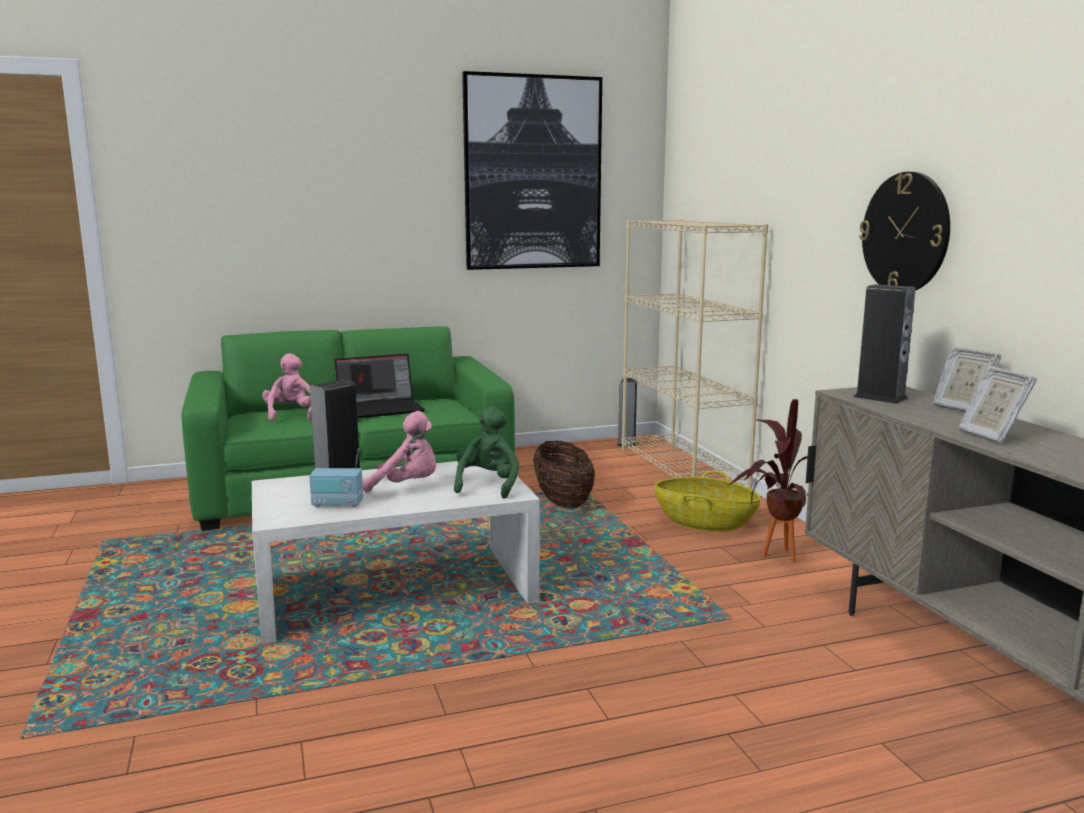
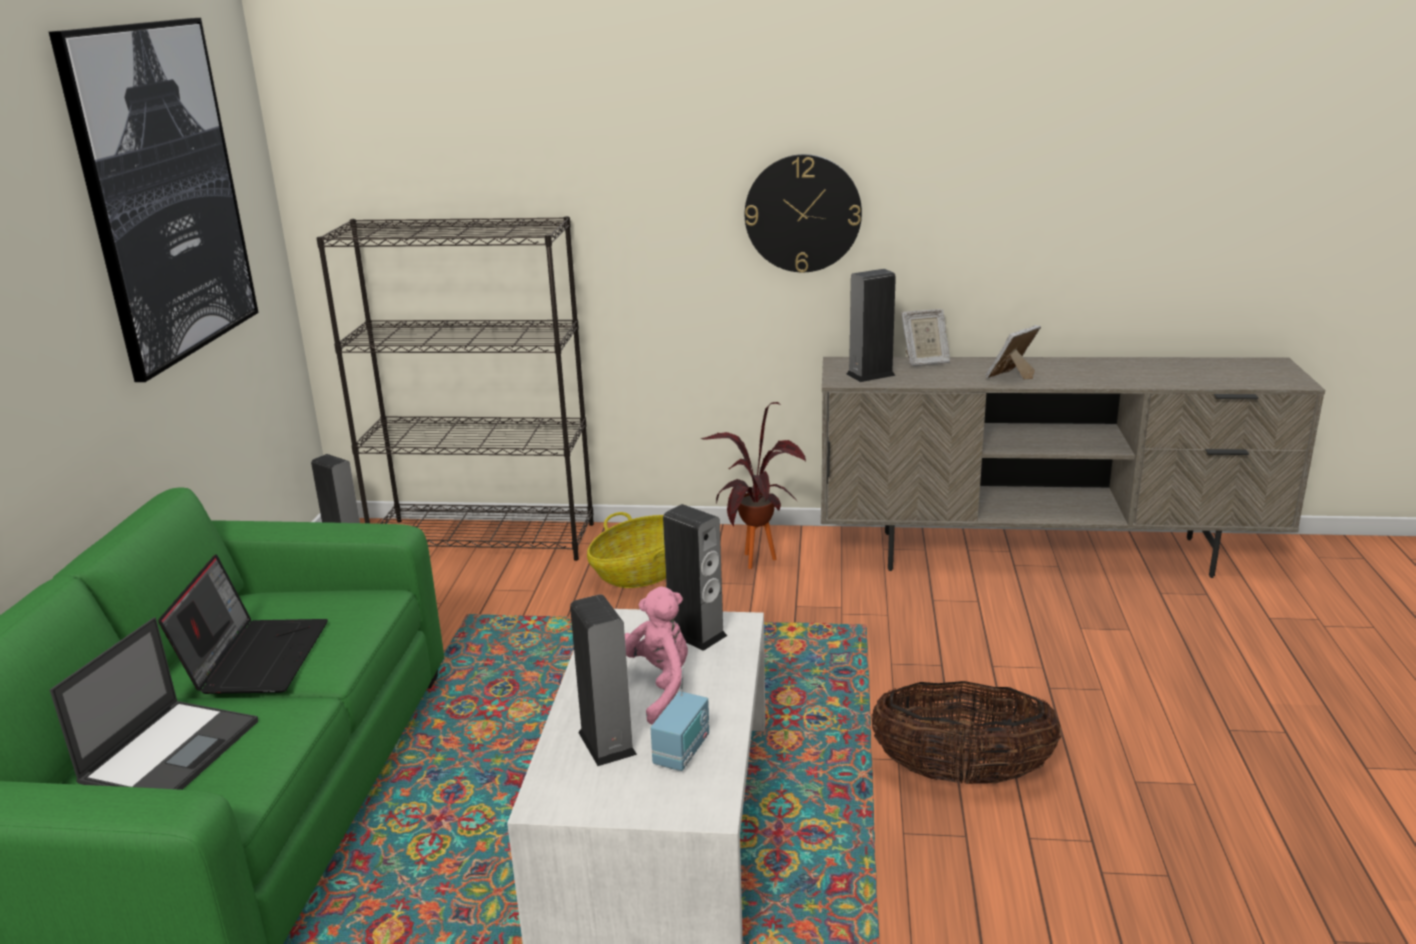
camera: 65 degrees left, 10 degrees up
(291, 415) = (171, 750): pink plush toy -> laptop
(488, 485) = (696, 634): green plush toy -> speaker
(563, 502) = (498, 640): basket -> basket (961, 774)
(683, 471) = (486, 539): beige bookcase -> black bookcase
(990, 435) = (1011, 377): picture frame -> picture frame turned 135 degrees clockwise

